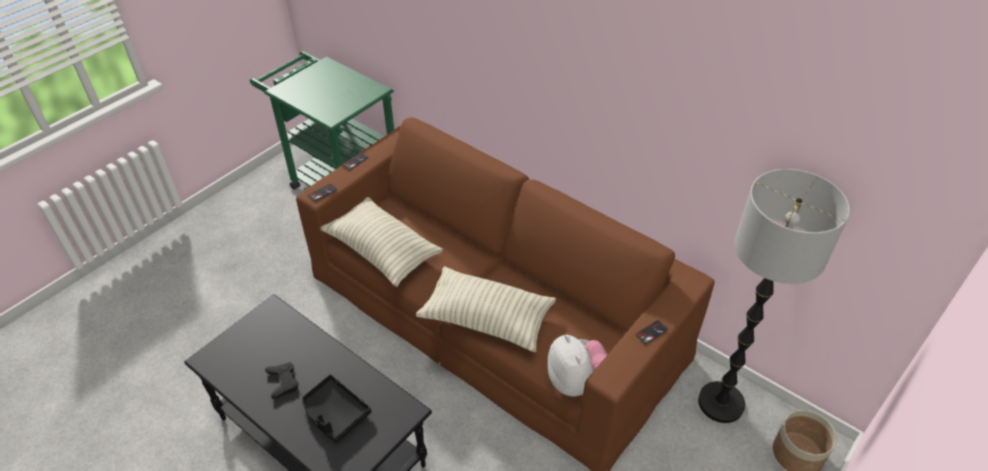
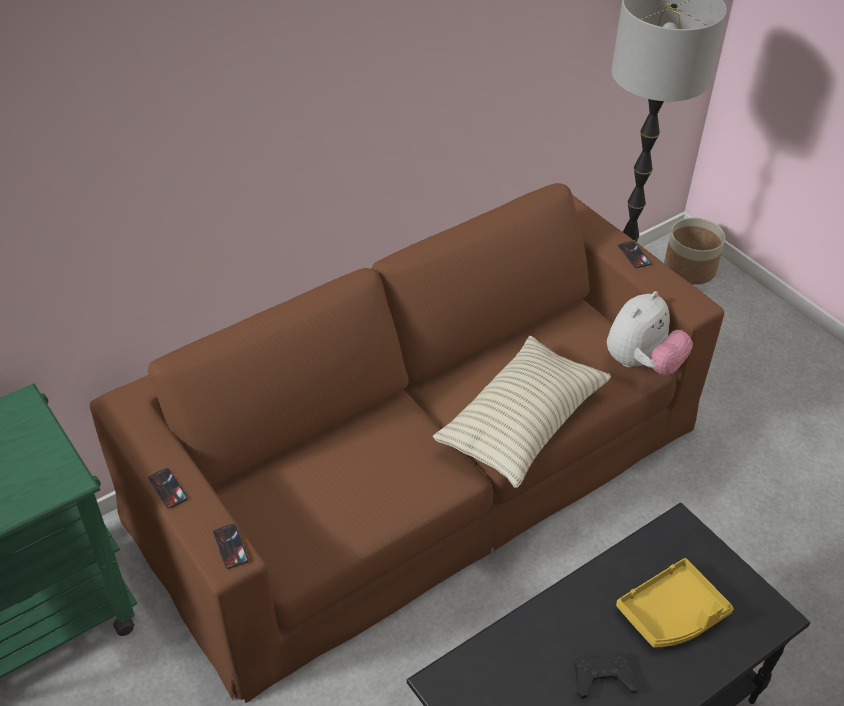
camera: 75 degrees left, 0 degrees up
(335, 413) = (672, 614): black tray -> yellow tray
(382, 251) = (344, 521): pillow -> none
(576, 381) = (642, 363): plush toy -> plush toy turned 135 degrees clockwise

